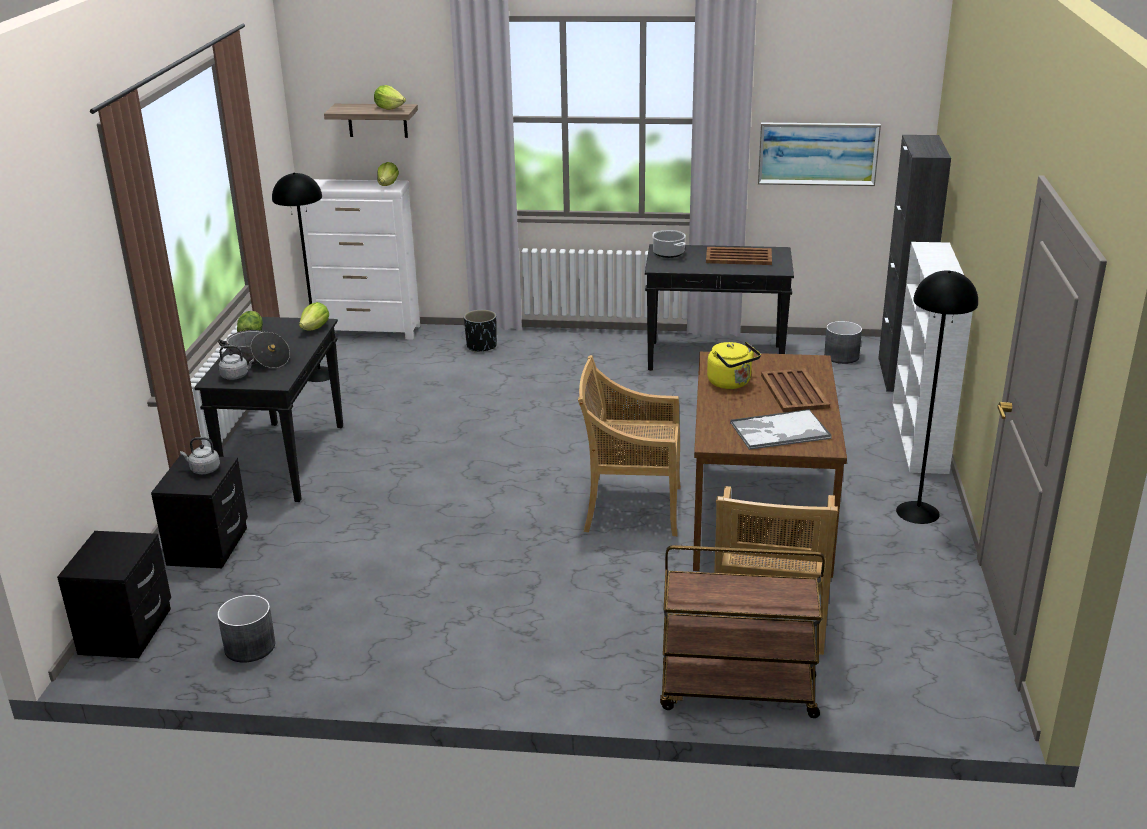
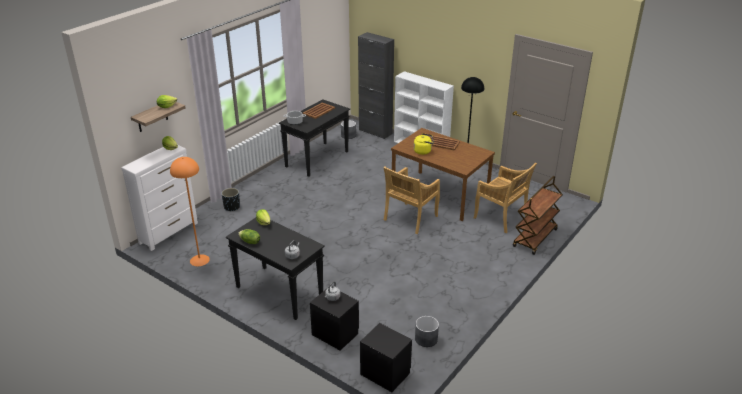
camera: 60 degrees left, 5 degrees up
(258, 360) = (281, 246): cooking pot -> none
(319, 374) = (199, 260): black floor lamp -> orange floor lamp
(779, 431) = (467, 156): tray -> none
(817, 153) = (318, 55): picture -> none

